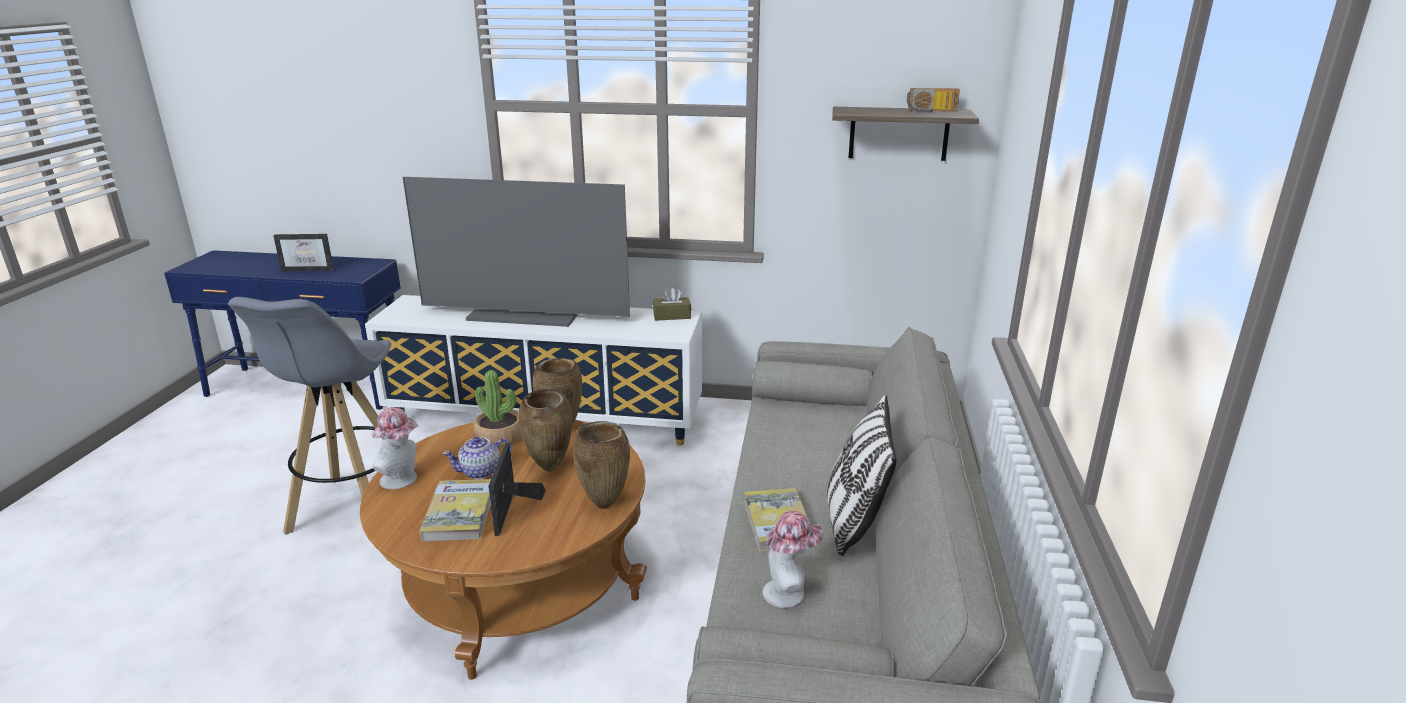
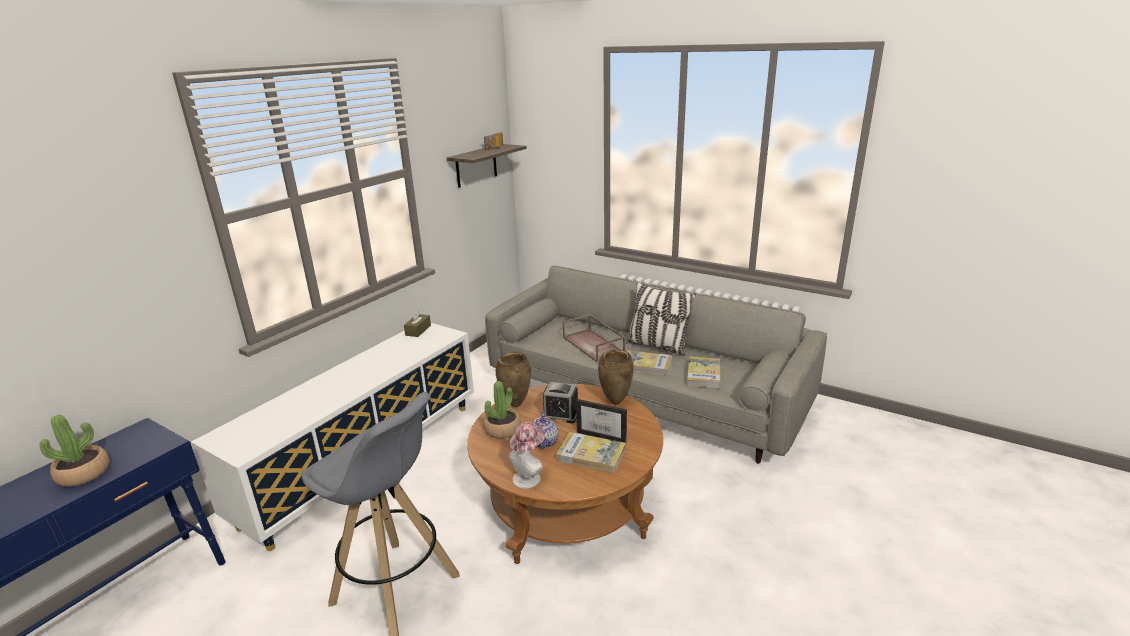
camera: 65 degrees left, 0 degrees up
(310, 269) = (84, 473): picture frame -> potted plant
(527, 313) = (336, 382): television -> none
(550, 468) = (561, 414): brown vase -> alarm clock
(789, 592) = (703, 374): hat -> book
(802, 458) = (594, 345): none -> brown tray

